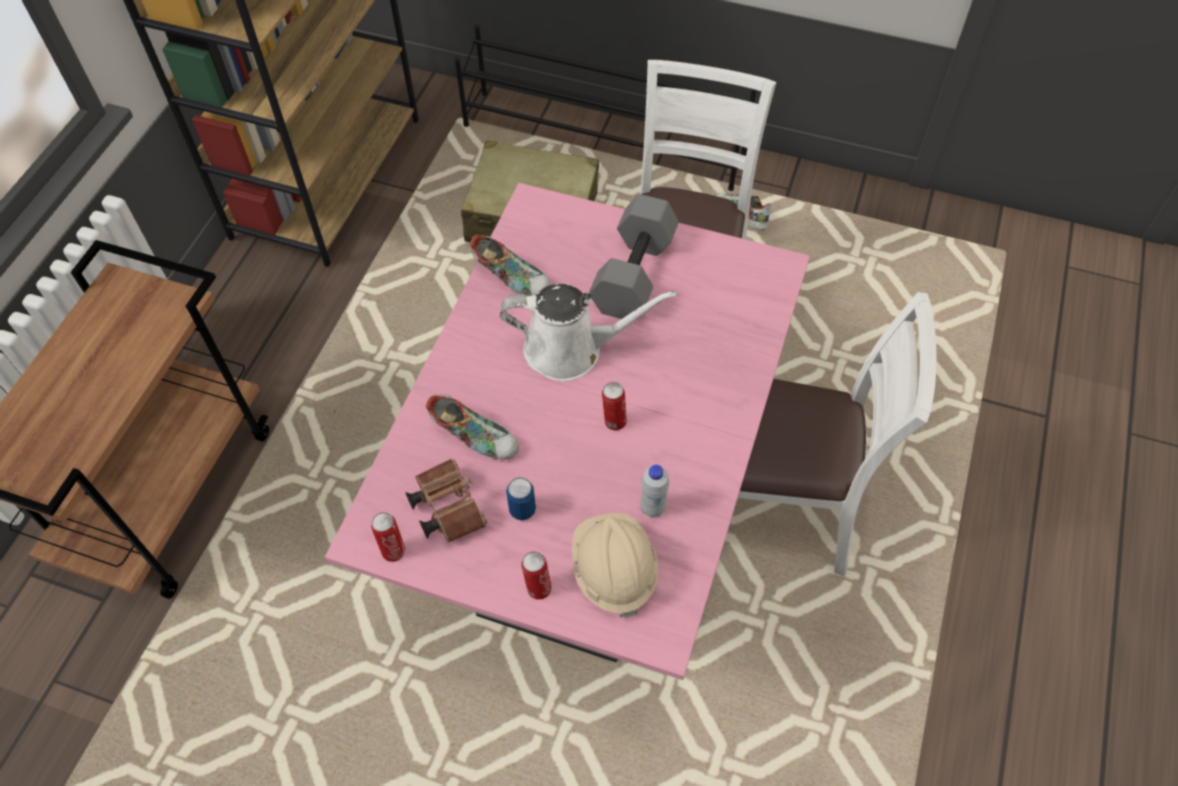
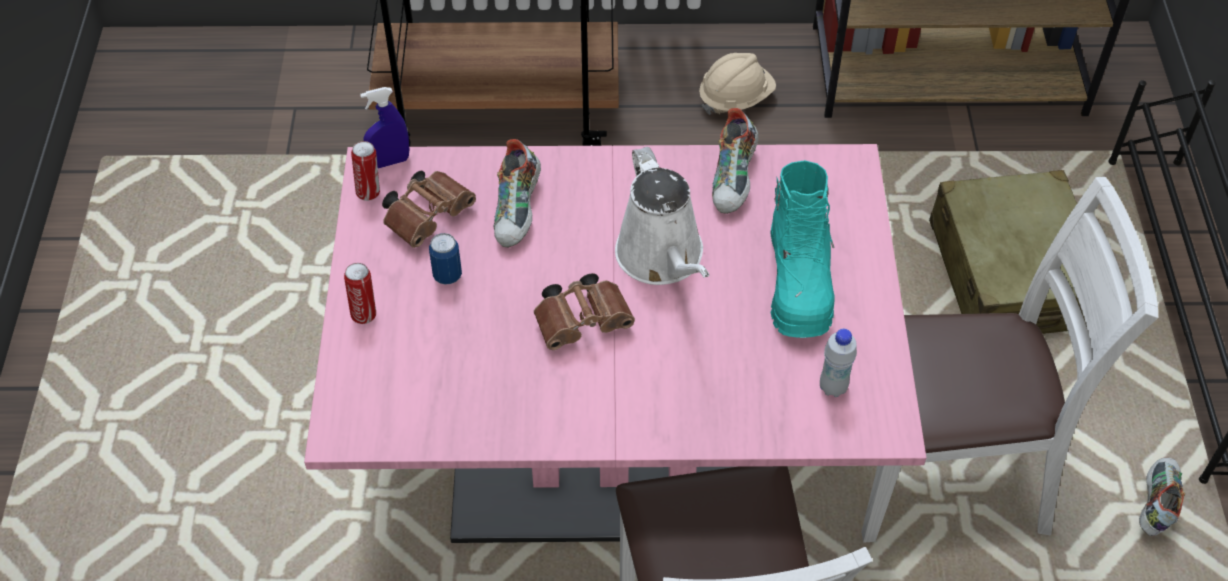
camera: 70 degrees right, 5 degrees down
(363, 524) = (389, 162): none -> blue spray bottle
(613, 570) = (403, 370): beige hard hat -> beige hard hat (735, 98)
(614, 421) = (584, 322): can -> brown binoculars
(632, 272) = (799, 283): grey dumbbell -> turquoise boot
(652, 508) = (489, 385): white bottle -> white bottle (833, 387)

